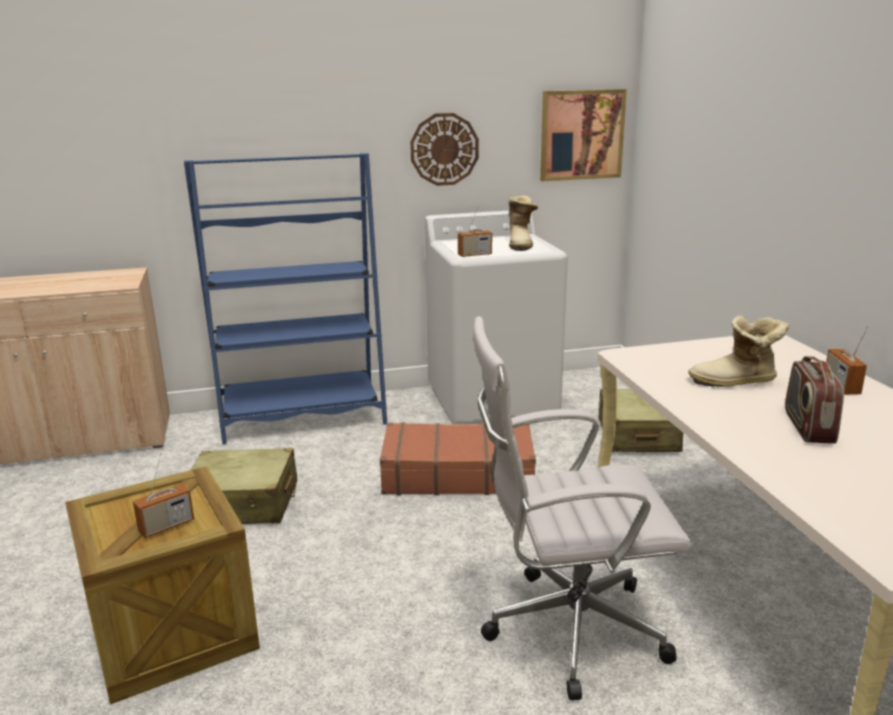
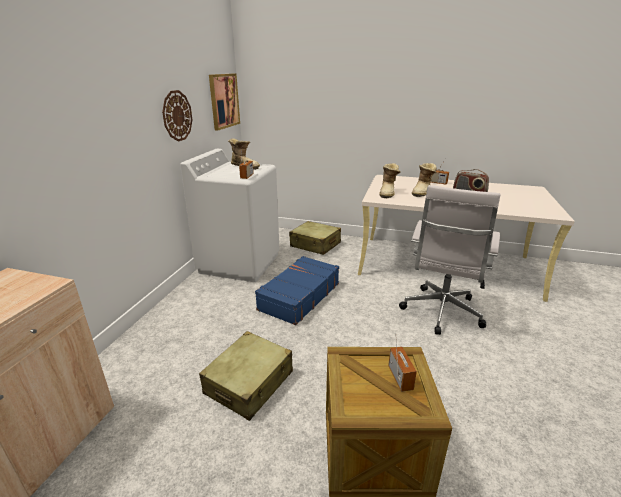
camera: 60 degrees left, 5 degrees up
(302, 417) = (164, 327): blue bookcase -> none
(457, 474) = (299, 296): brown suitcase -> blue suitcase
(668, 358) = (388, 193): none -> boot

